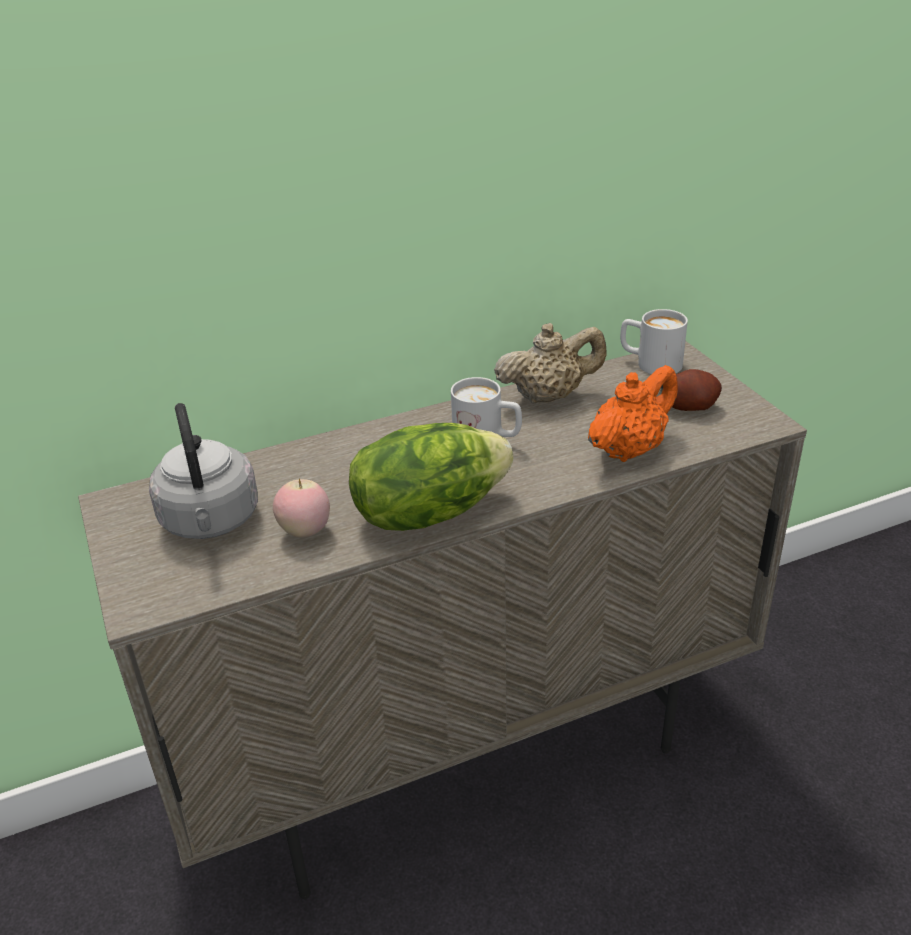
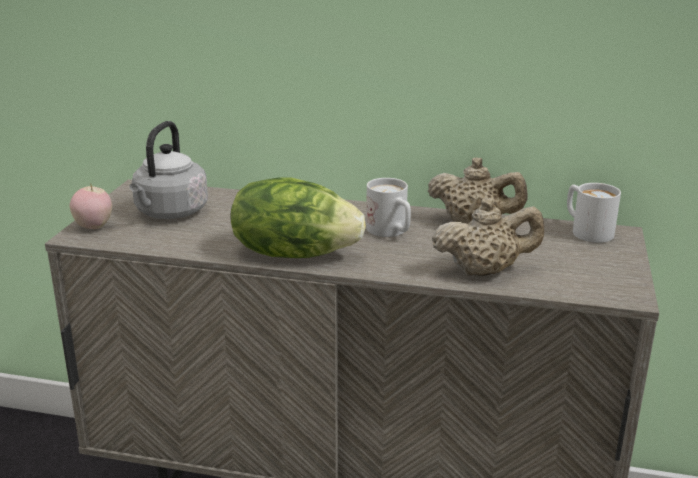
camera: 35 degrees right, 10 degrees down
(305, 531) = (210, 235): apple -> apple (93, 227)
(629, 449) = (484, 271): orange teapot -> beige teapot
(689, 406) = (575, 264): potato -> none

